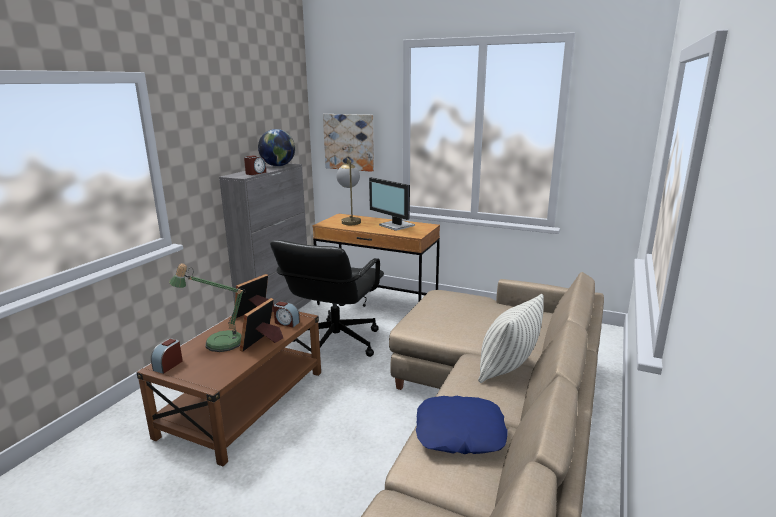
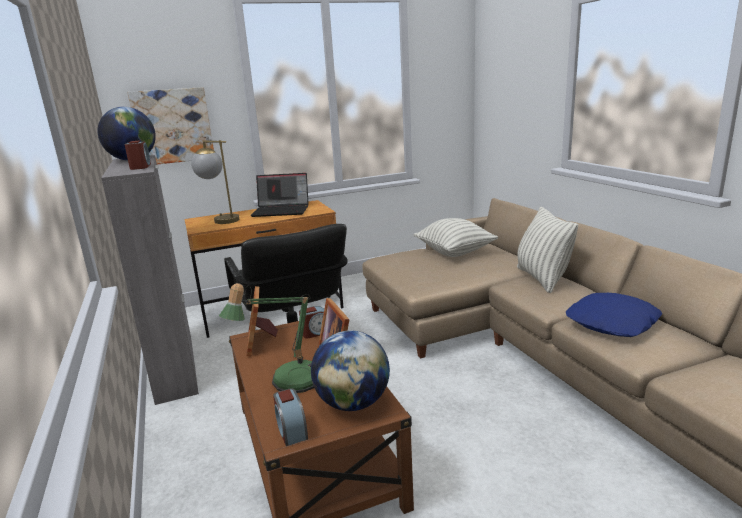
camera: 45 degrees left, 0 degrees up
(212, 370) = (353, 403): none -> globe
(396, 226) = (282, 210): monitor -> laptop
(497, 312) = (454, 252): none -> pillow

